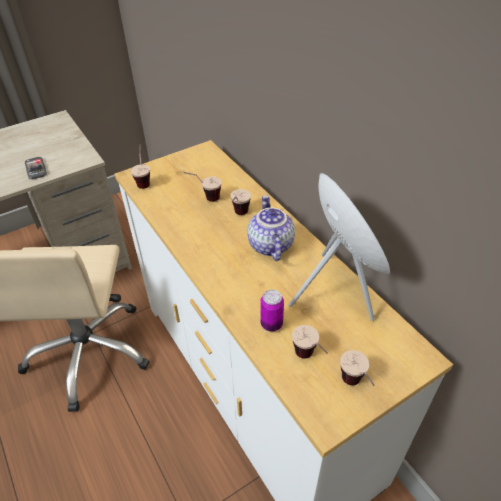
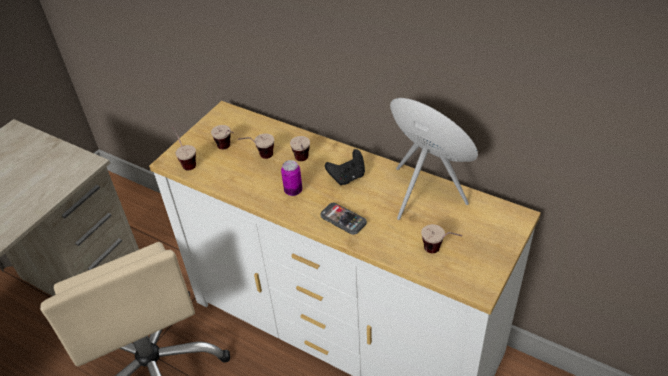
camera: 25 degrees left, 0 degrees up
(36, 169) = (36, 193): phone -> phone (343, 219)
(269, 245) = (347, 177): teapot -> black game controller
(271, 324) = (393, 238): can -> can (293, 191)
(355, 387) = (485, 256): cup -> cup (228, 149)

